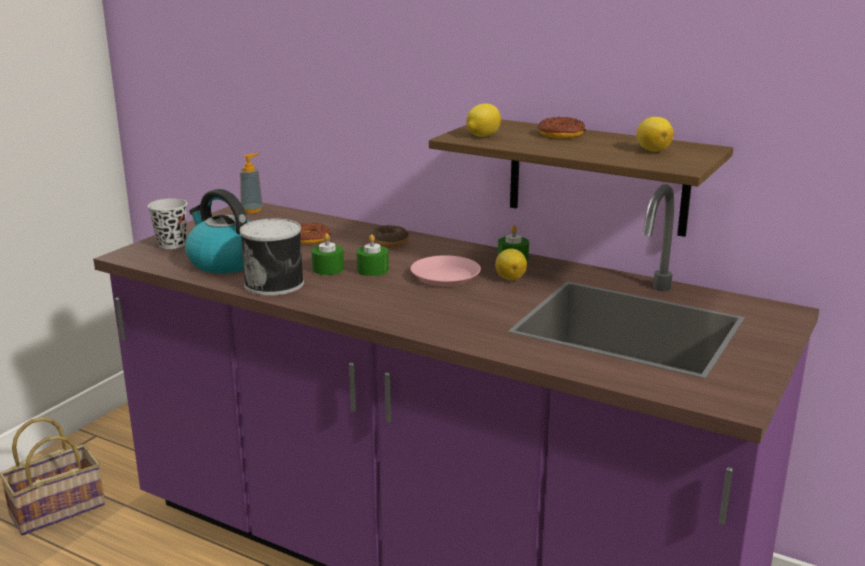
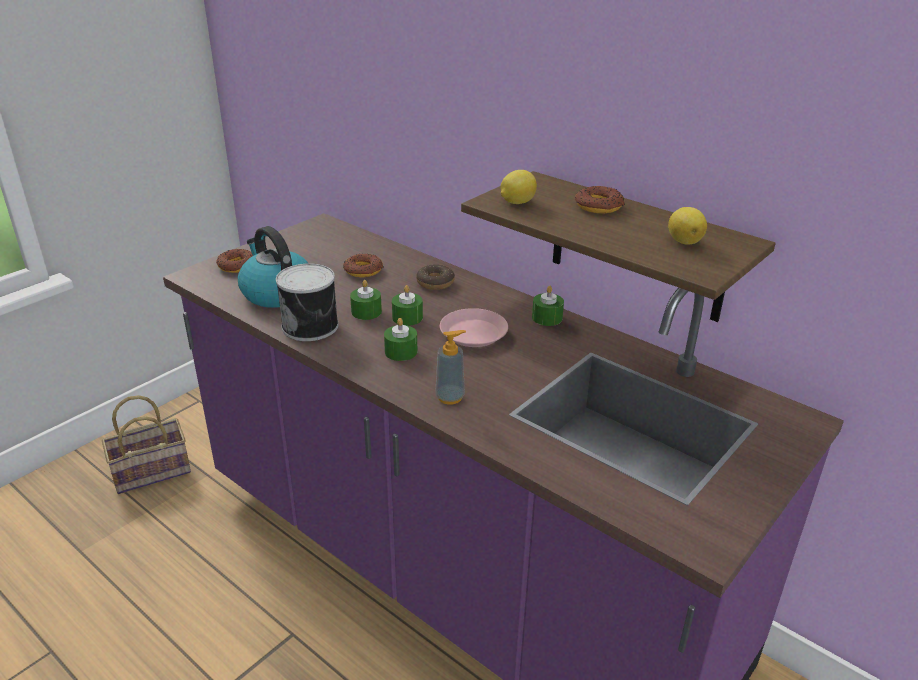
camera: 10 degrees right, 10 degrees up
(172, 244) = (237, 266): black cup -> donut
(252, 210) = (324, 228): soap dispenser -> soap dispenser (450, 397)
(378, 295) = (401, 351): none -> green candle
(510, 278) = (536, 342): lemon -> none

